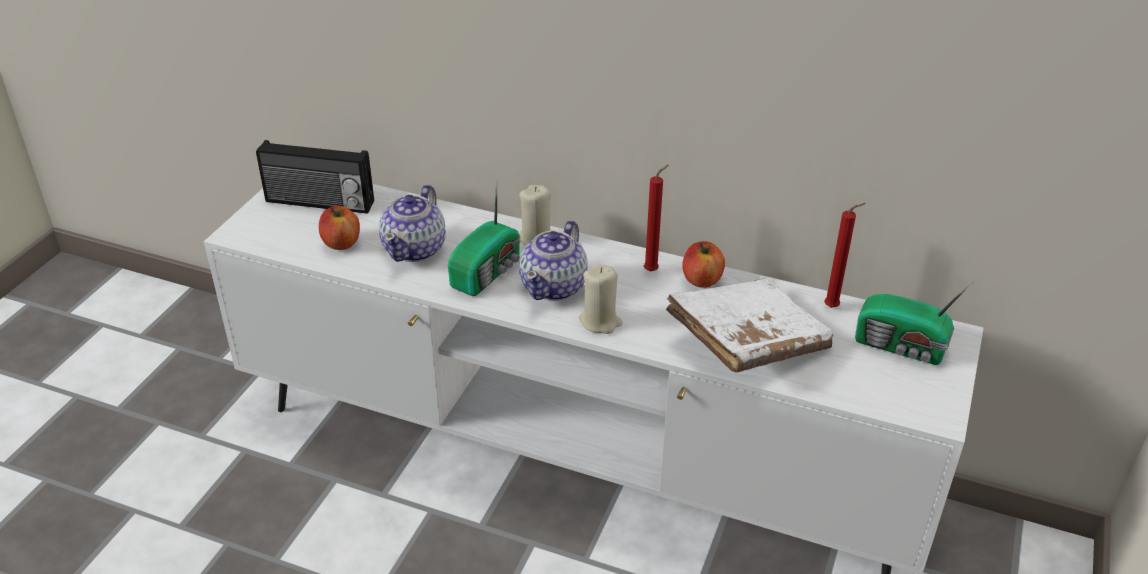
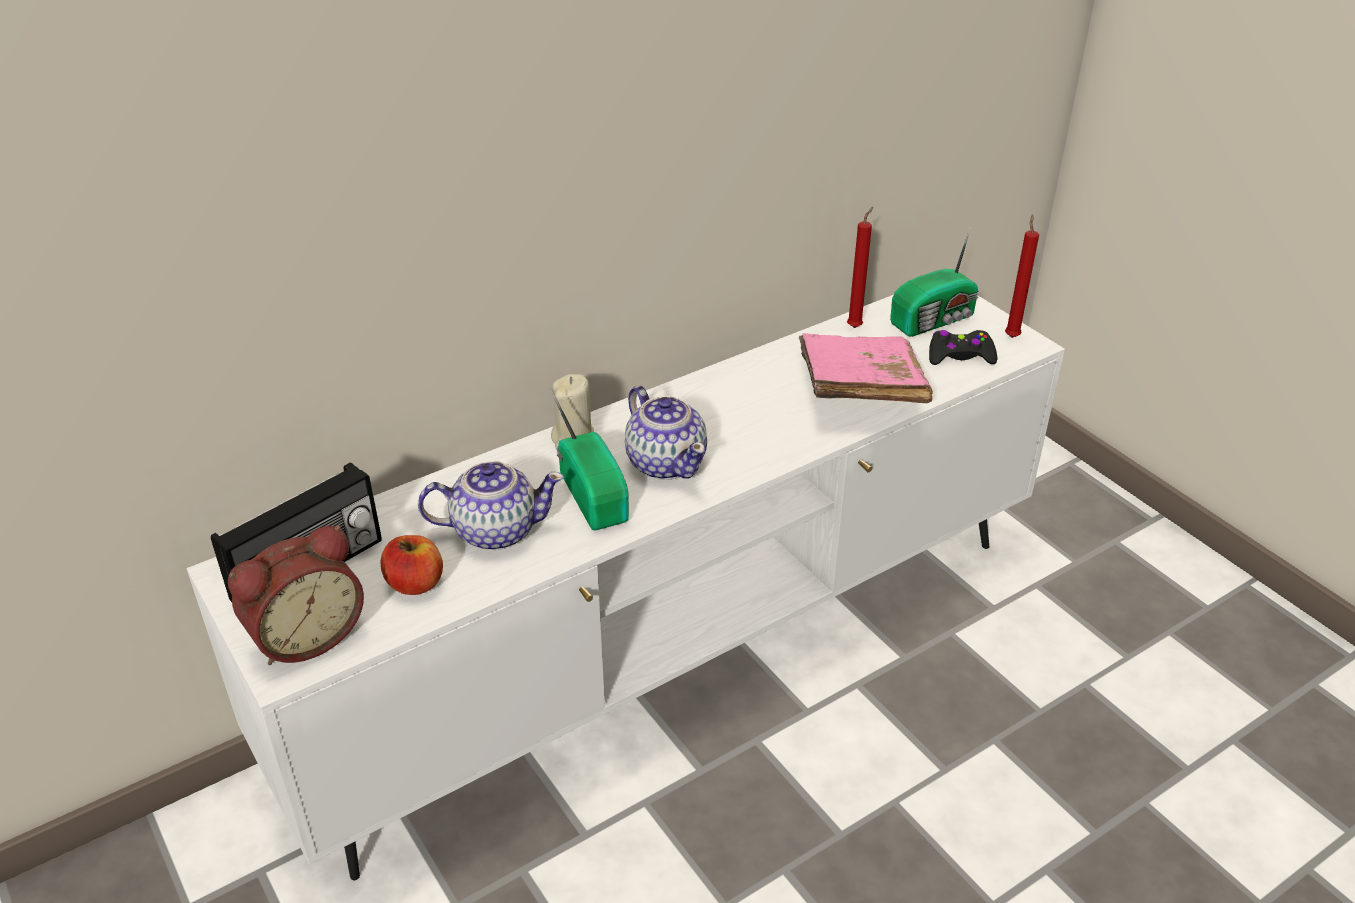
camera: 55 degrees left, 0 degrees up
(268, 227) = (306, 635): none -> alarm clock
(415, 249) = (494, 530): teapot -> teapot turned 60 degrees counterclockwise
(600, 322) = (750, 457): beige candle -> none
(653, 270) = (705, 393): red candle -> red candle (1011, 336)
(702, 280) = (749, 373): apple -> none
(747, 343) = (859, 390): white book -> pink book
(866, 380) = (960, 356): none -> black game controller

